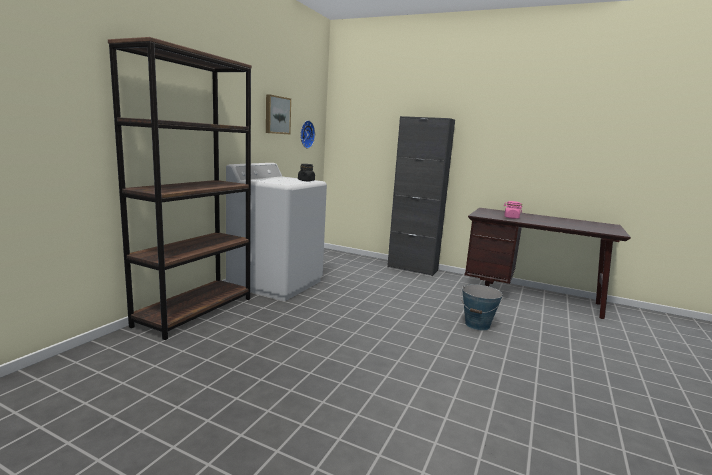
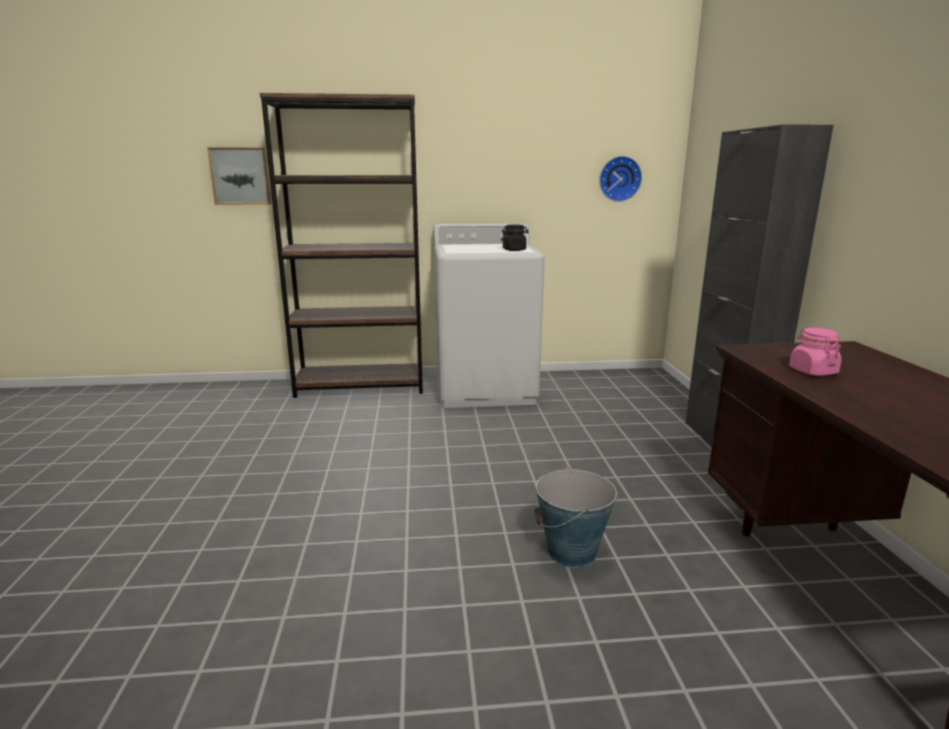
camera: 60 degrees right, 5 degrees up
(277, 115) = (543, 153): picture -> picture (241, 176)

